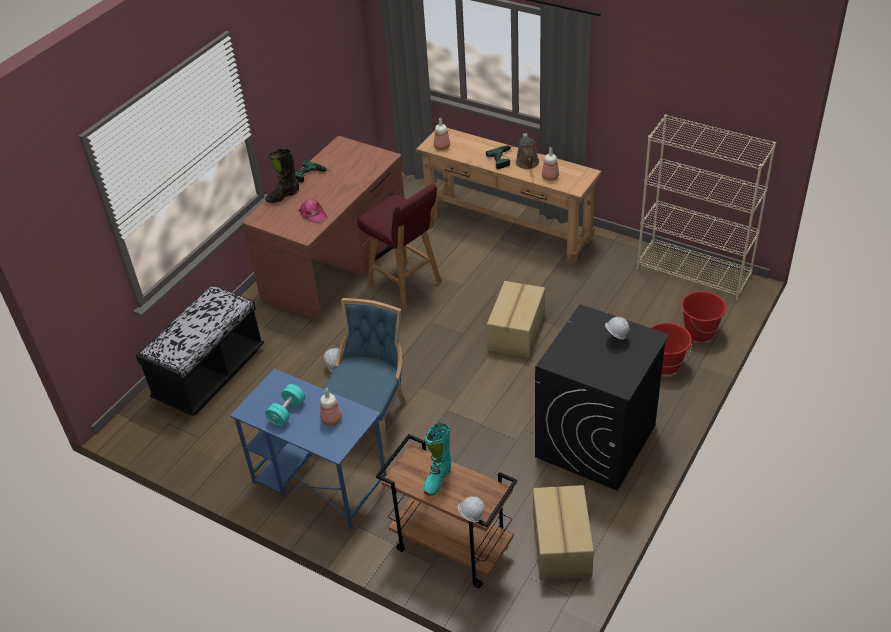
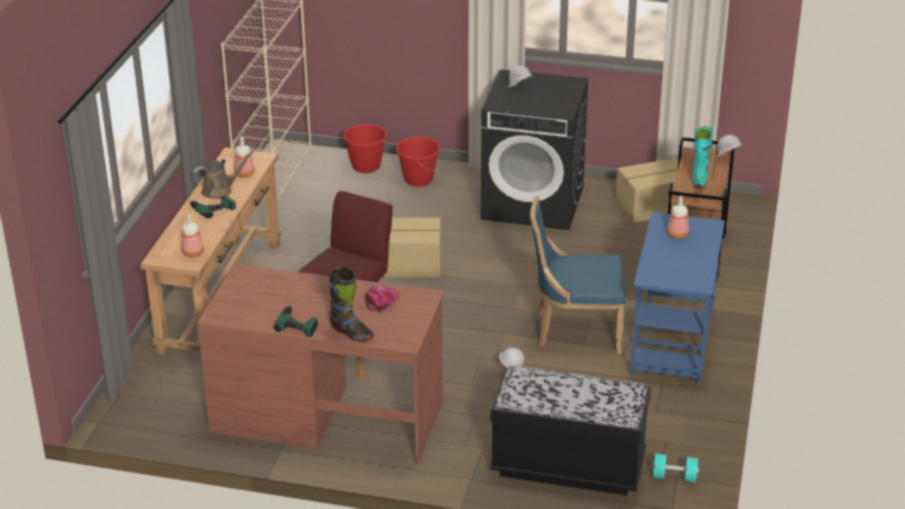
camera: 110 degrees left, 10 degrees down
(287, 412) = (685, 261): turquoise dumbbell -> turquoise dumbbell (674, 477)
(437, 479) = (699, 179): turquoise boot -> turquoise boot turned 90 degrees counterclockwise

